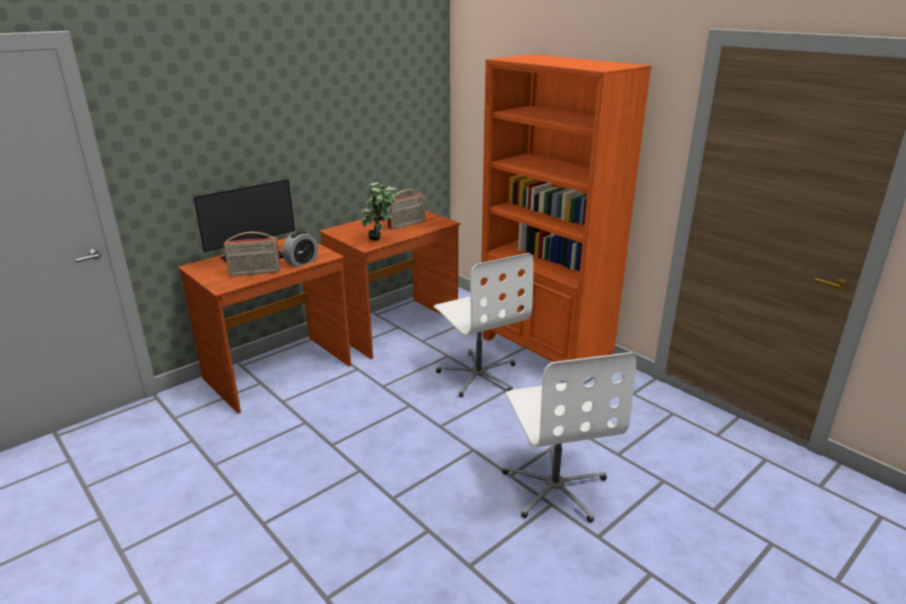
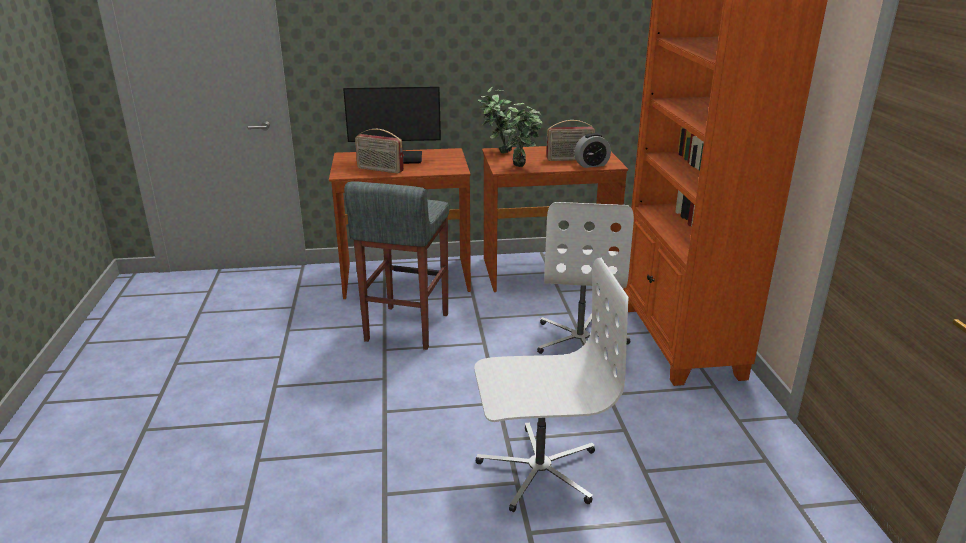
camera: 35 degrees right, 0 degrees up
(302, 262) = (427, 170): alarm clock -> alarm clock (591, 165)
(329, 418) = (406, 327): none -> grey stool
(338, 231) = (497, 152): none -> potted plant
(555, 487) = (538, 469): white office chair -> white office chair turned 120 degrees counterclockwise

